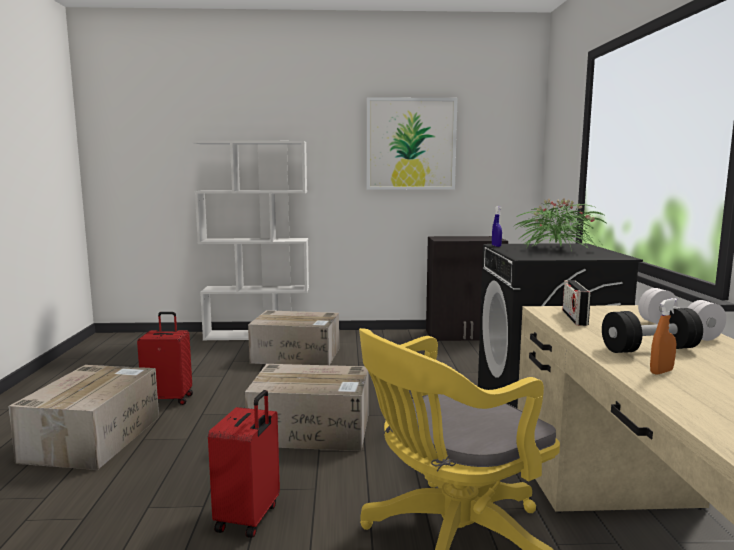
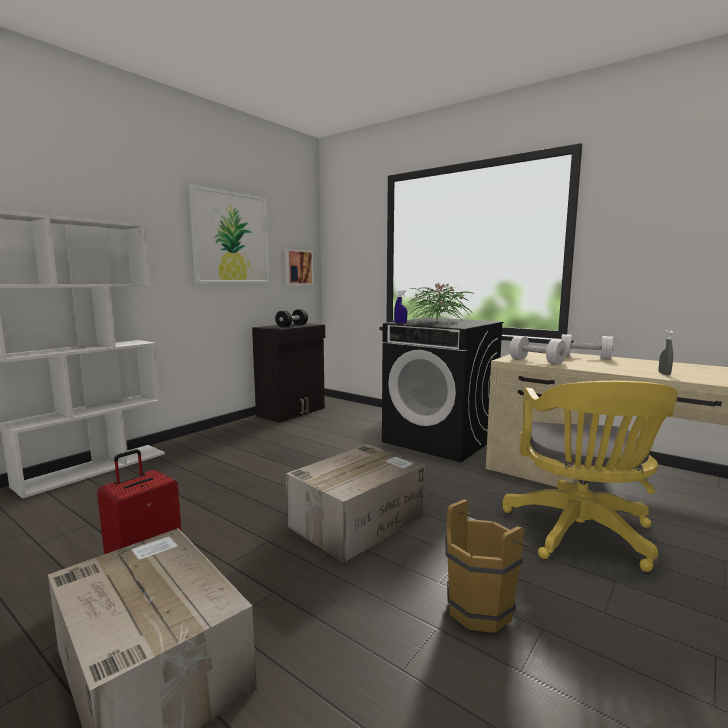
camera: 50 degrees left, 0 degrees up
(249, 518) = (483, 607): red suitcase -> brown bucket
(297, 355) = (191, 471): cardboard box -> none
(502, 172) = (298, 267): none -> picture
(574, 318) = (536, 360): radio -> white dumbbell
(649, 349) = (619, 366): black dumbbell -> black dumbbell (292, 325)
(661, 372) = (664, 374): orange spray bottle -> grey spray bottle

